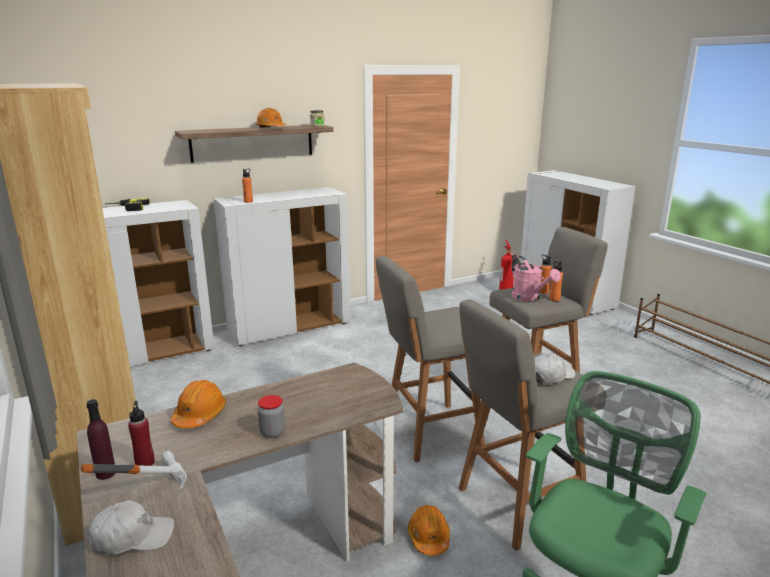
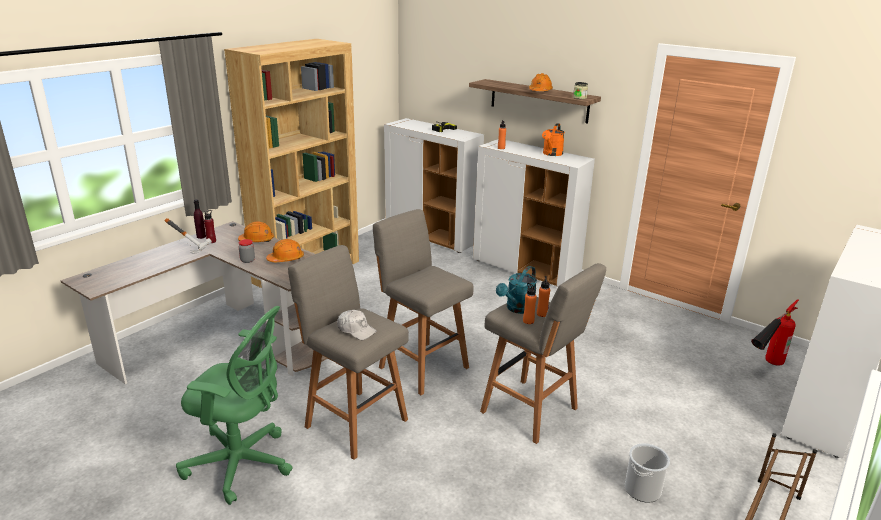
camera: 65 degrees right, 5 degrees up
(132, 537) = (160, 254): white cap -> none
(296, 193) = (551, 154): none -> orange watering can
(428, 537) = (302, 389): orange hard hat -> orange hard hat (286, 259)
(530, 298) = (517, 309): pink watering can -> turquoise watering can
(642, 377) = (642, 489): none -> bucket

